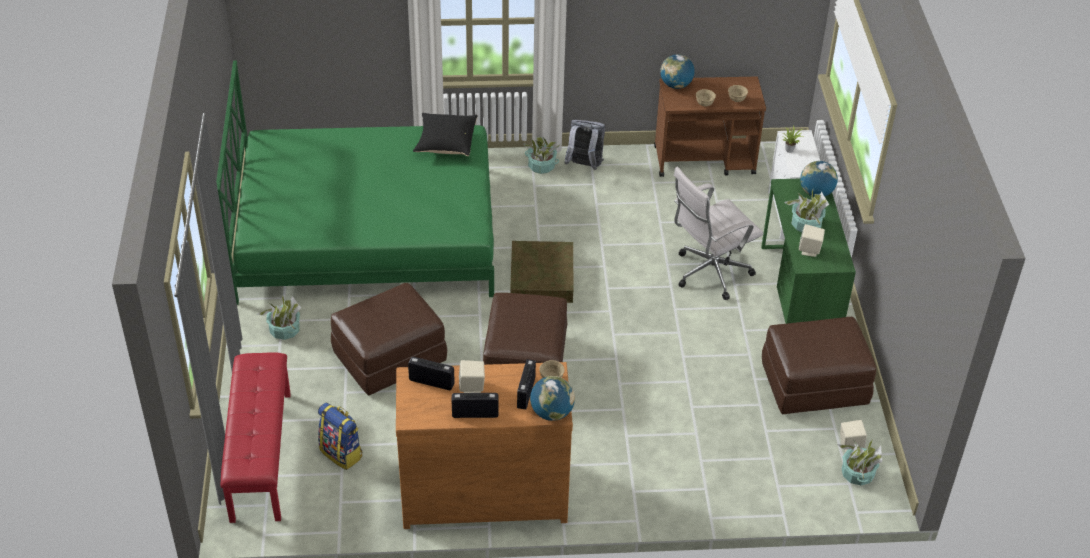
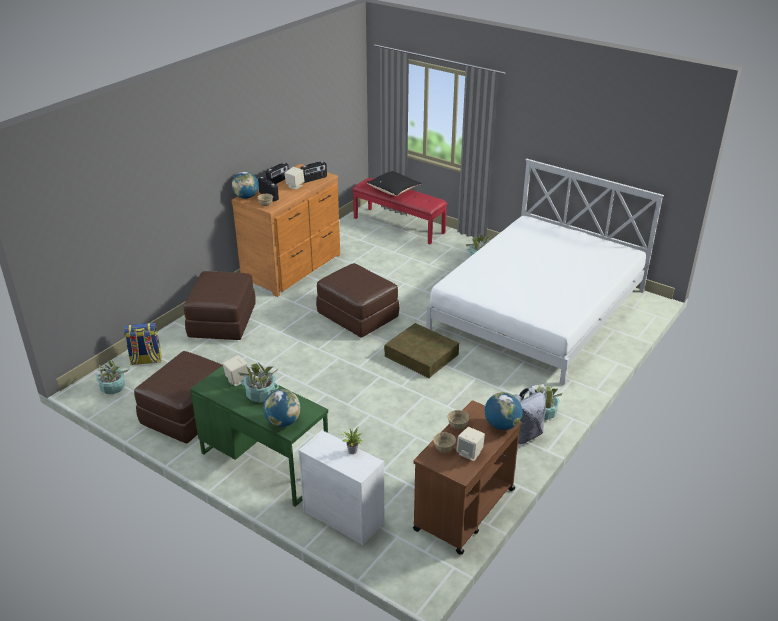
camera: 130 degrees right, 10 degrees down
(342, 453) = (371, 243): backpack -> backpack (146, 360)
(367, 234) = (538, 310): green bed -> white bed
(389, 358) = (419, 278): brown ottoman -> brown ottoman (222, 322)
(446, 143) = (556, 309): black pillow -> black pillow (394, 191)
(709, 274) = (337, 429): white office chair -> none
(850, 444) = (131, 398): beige speaker -> beige speaker (470, 453)

